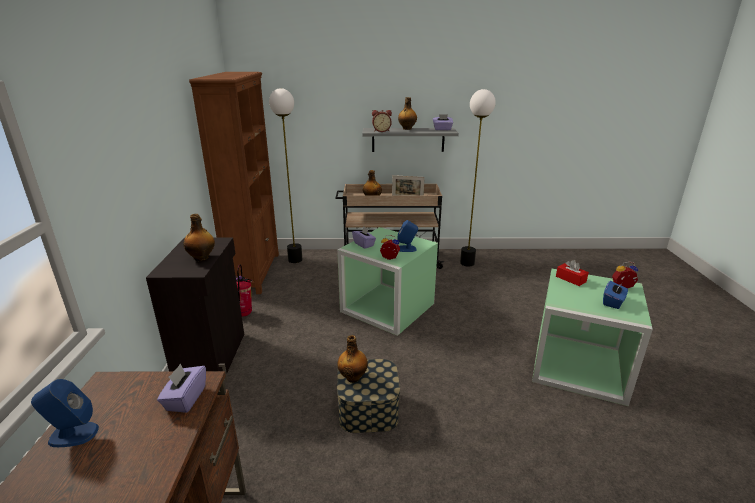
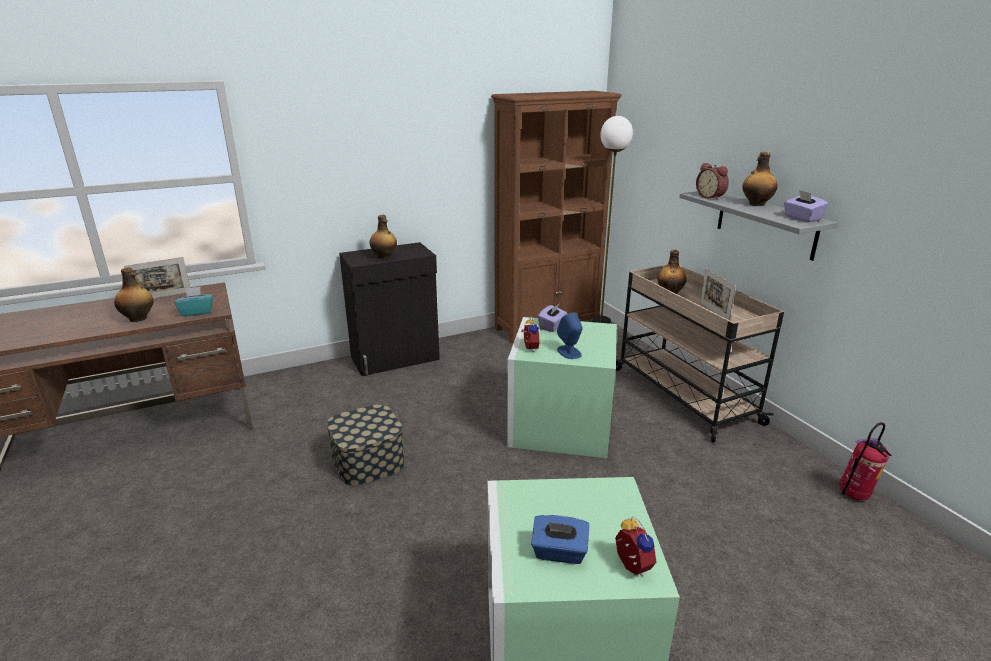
camera: 65 degrees right, 0 degrees up
(73, 434) = (163, 296): blue speaker -> picture frame
(185, 399) = (197, 312): purple tissue box -> turquoise tissue box
(244, 315) = (469, 348): fire extinguisher -> fire extinguisher (854, 496)
(353, 377) = (362, 416): bottle -> bottle (139, 319)
(467, 263) = (768, 465): floor lamp -> none
(570, 279) = (608, 500): red tissue box -> none

